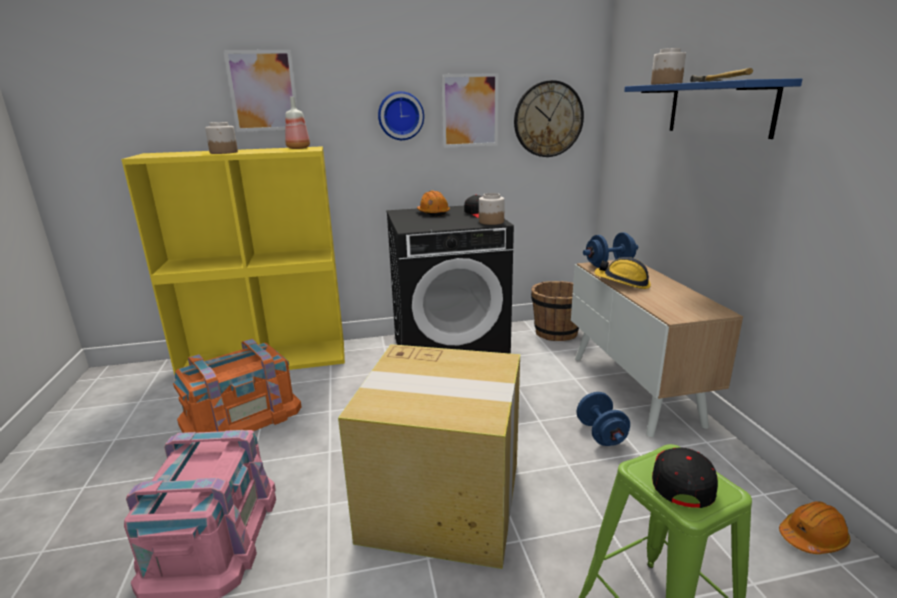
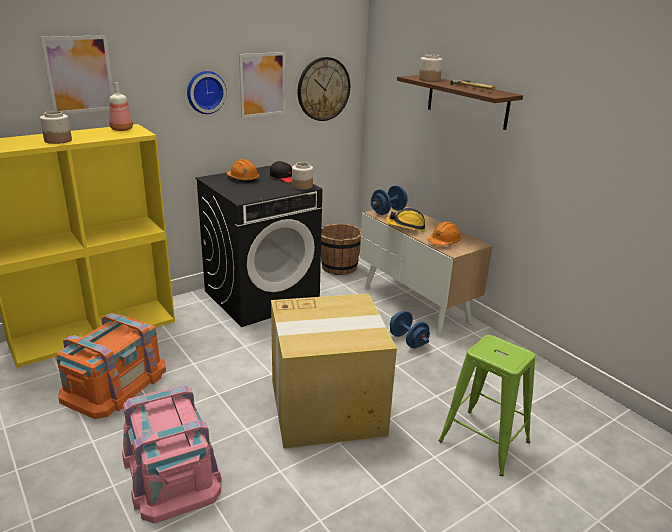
camera: 25 degrees left, 5 degrees up
(681, 480) = (501, 352): black cap -> none
(719, 108) = (467, 101): blue shelf -> brown shelf
(812, 537) = (544, 376): orange hard hat -> orange hard hat (444, 242)

